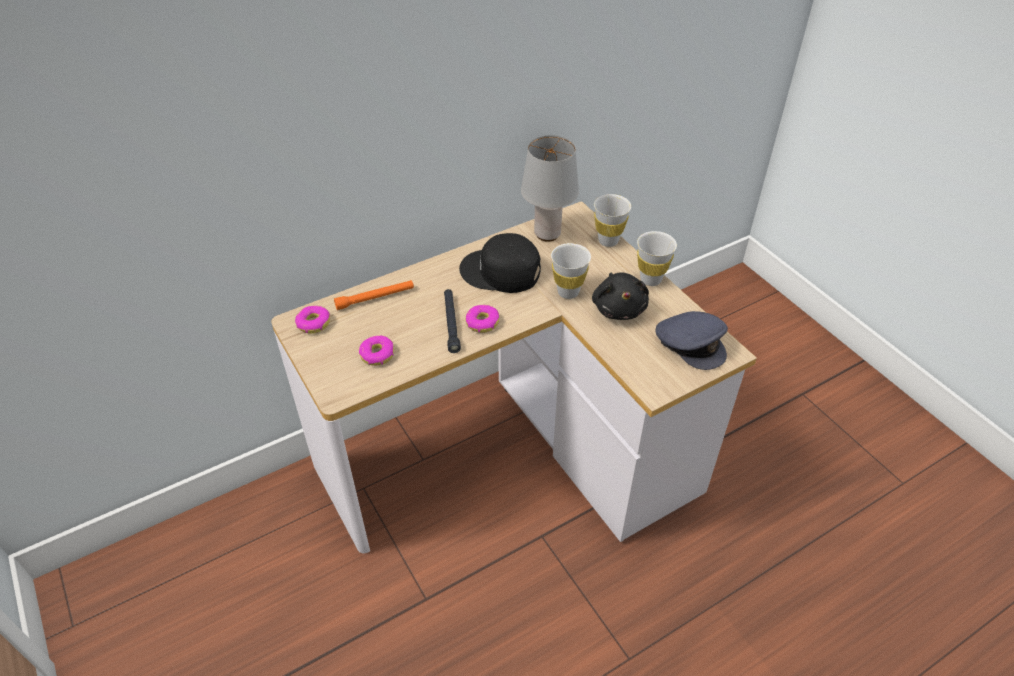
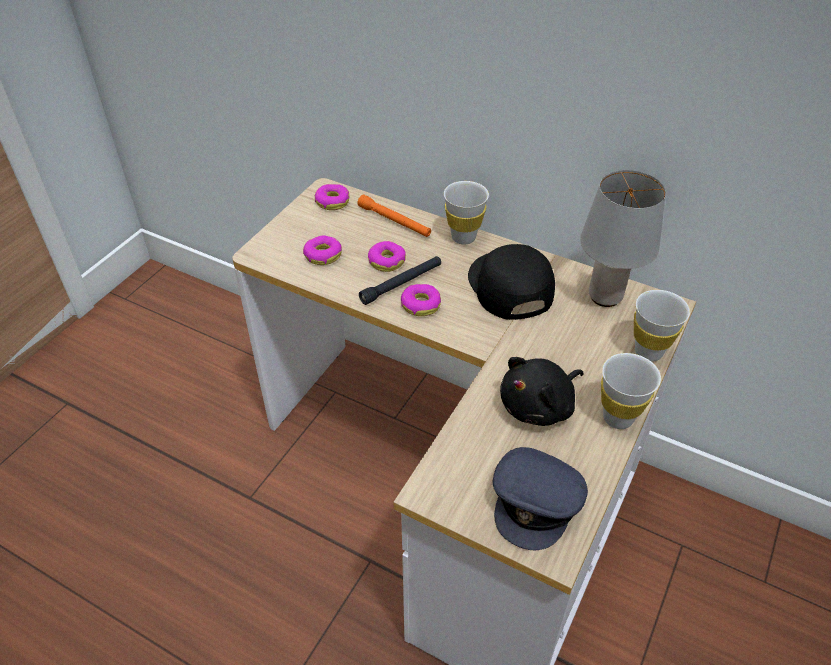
camera: 60 degrees right, 0 degrees up
(418, 321) = (387, 261): none -> donut
(568, 292) = (526, 351): white cup -> white cup (463, 237)

